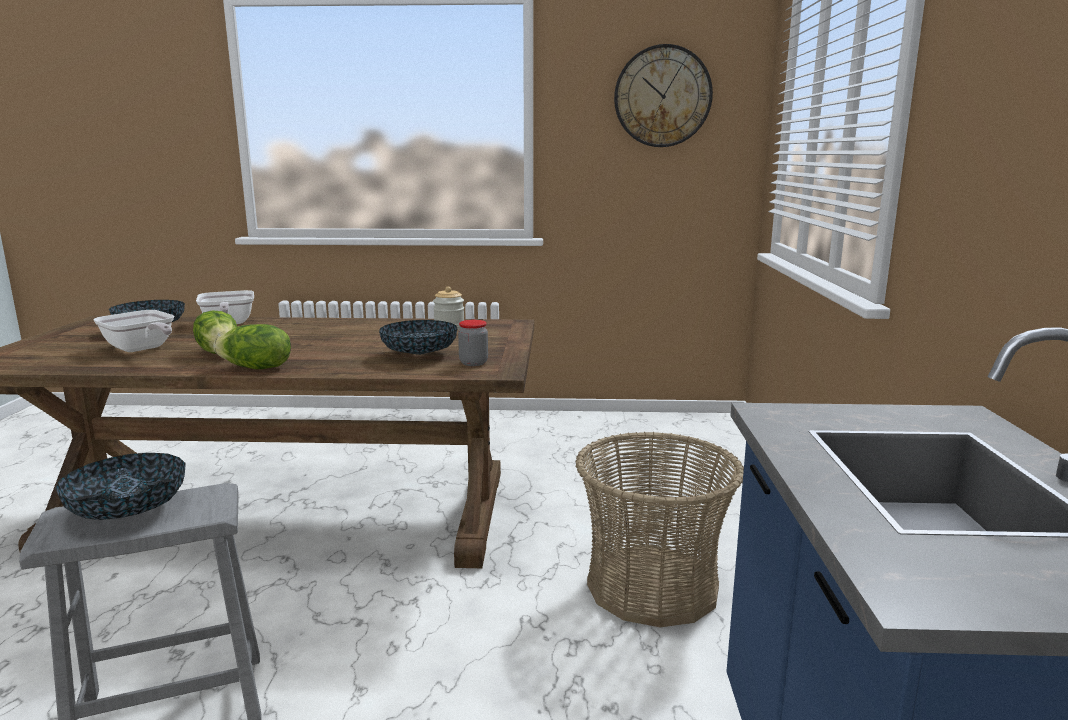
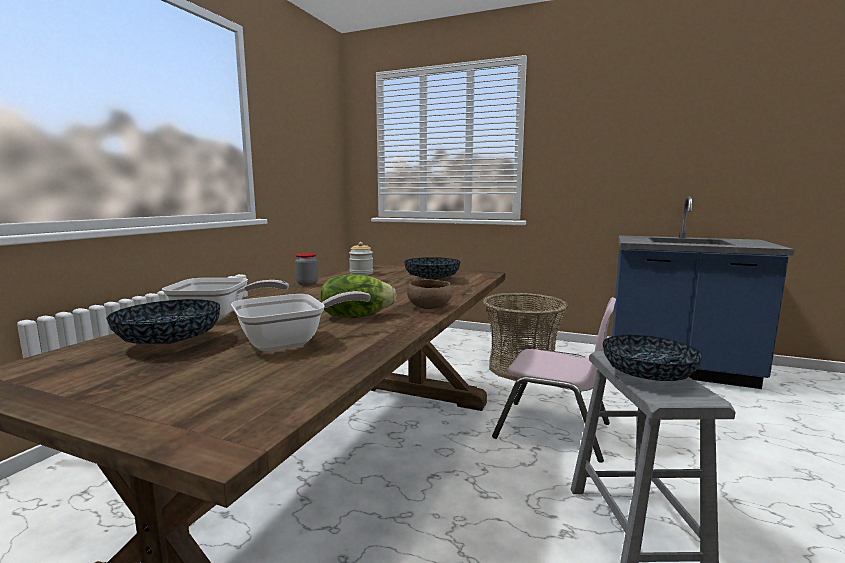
camera: 70 degrees left, 5 degrees down
(256, 368) = (430, 308): lettuce -> brown bowl
(415, 634) = (553, 430): none -> pink chair
(473, 363) = (464, 275): jar -> jar (307, 284)
(662, 96) = (309, 122): wall clock -> none

